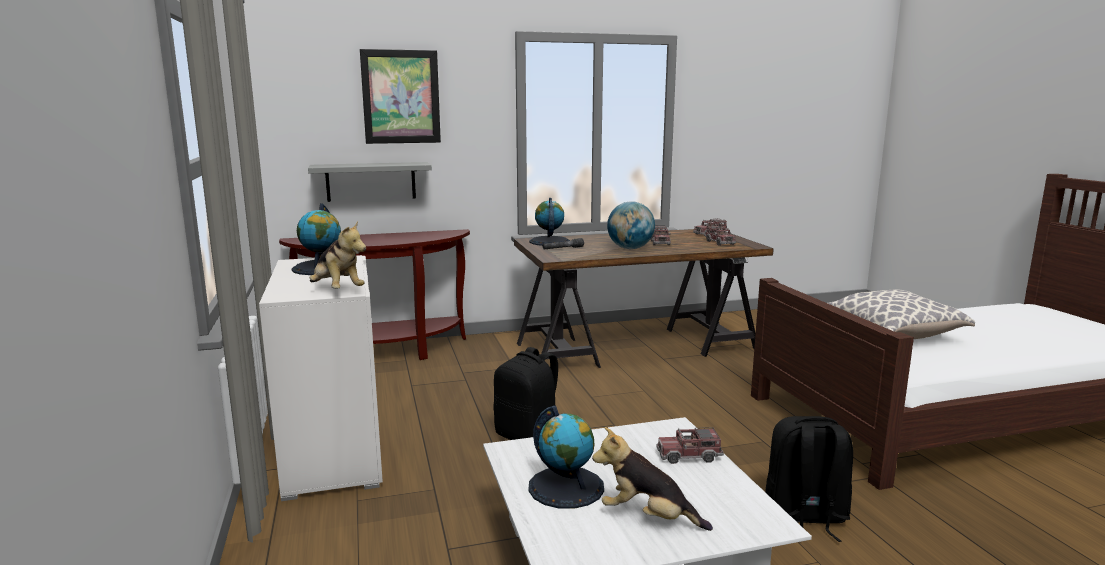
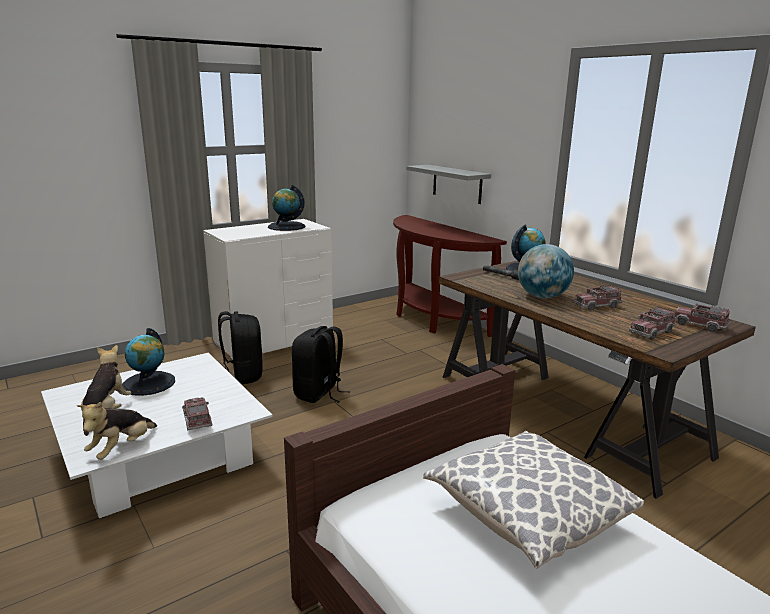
camera: 70 degrees right, 5 degrees up
(337, 290) = (233, 235): plush toy -> plush toy (121, 448)
(401, 97) = (481, 115): picture -> none
(805, 517) = (224, 540): black backpack -> black backpack (242, 375)

